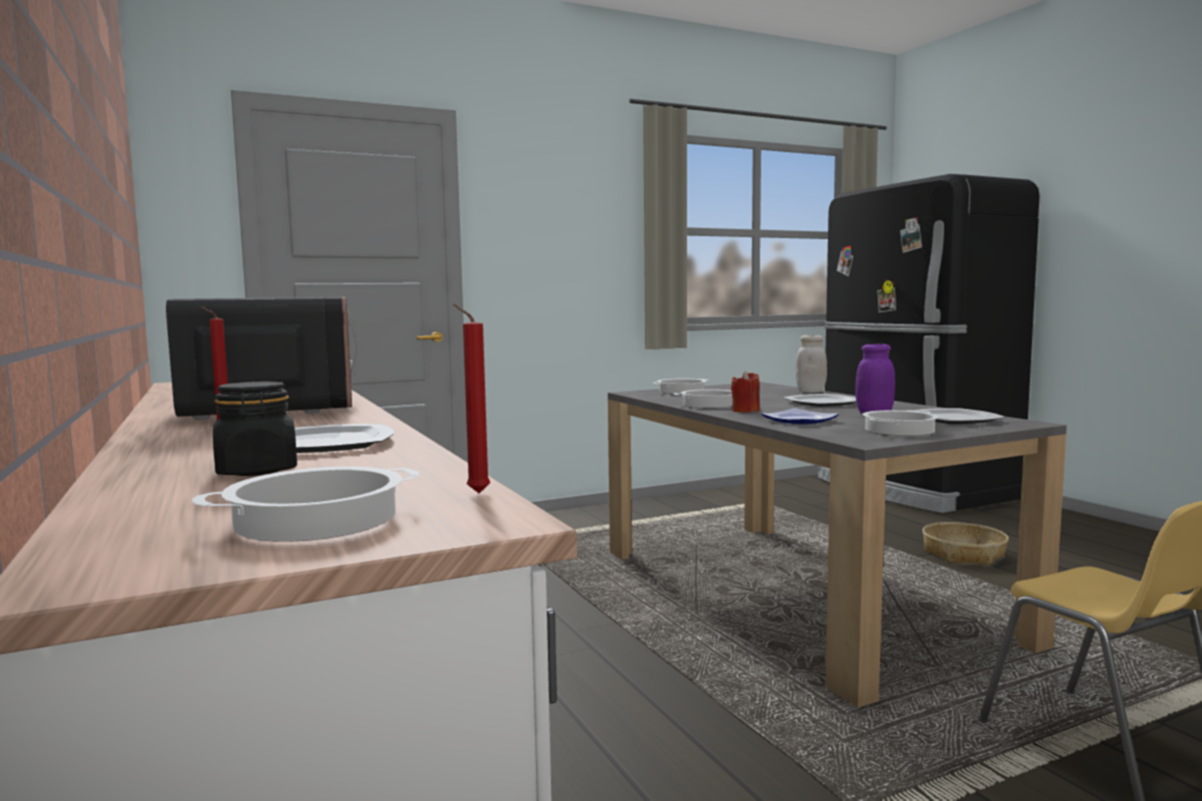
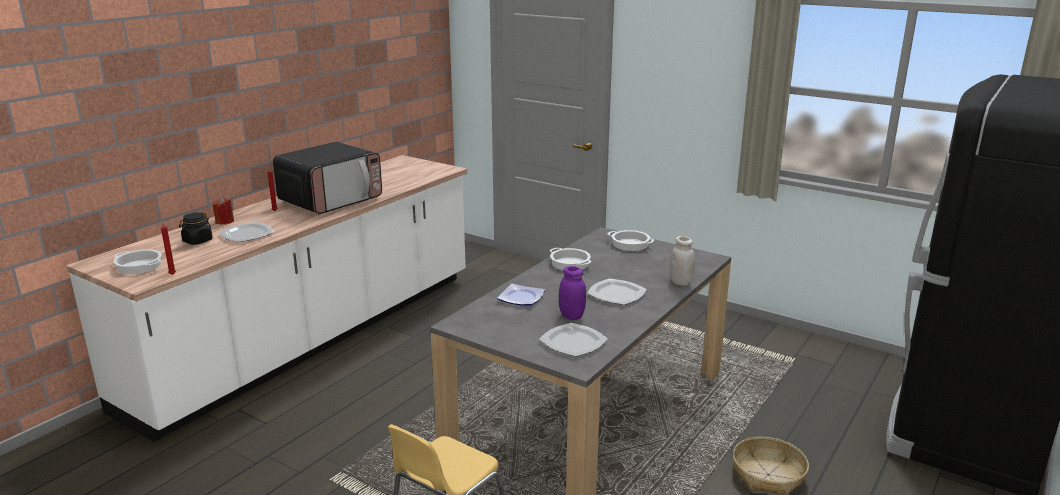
camera: 60 degrees right, 15 degrees up
(745, 411) = (550, 278): red candle -> red candle (225, 221)
(900, 430) = (507, 329): cooking pot -> none

